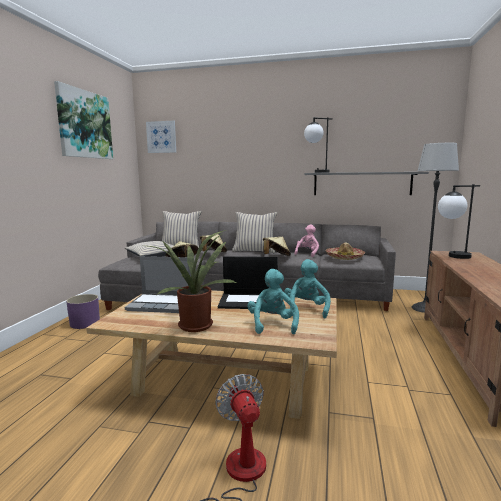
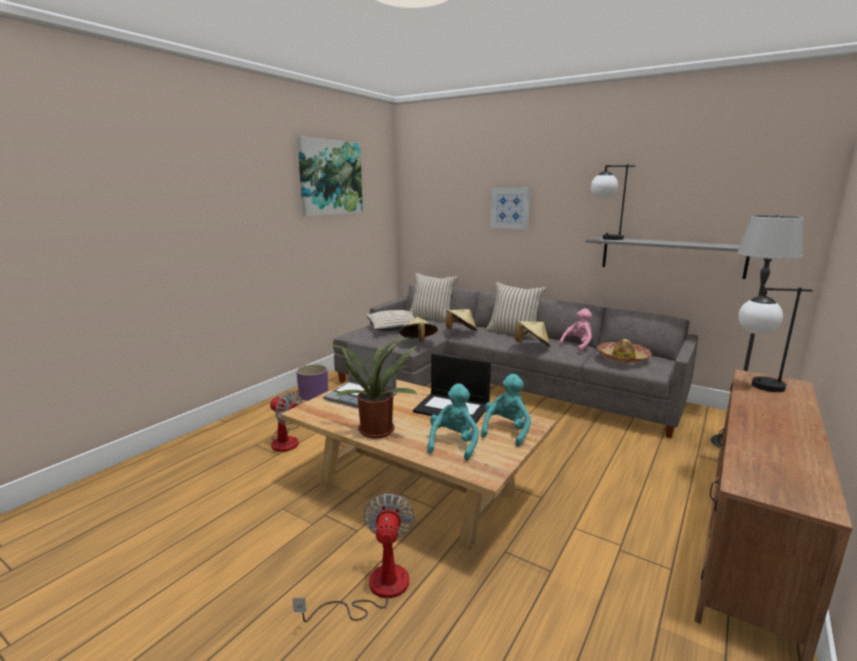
camera: 20 degrees right, 5 degrees up
(74, 364) = (286, 439): none -> fan
(161, 137) = (422, 182): picture -> picture (510, 208)

